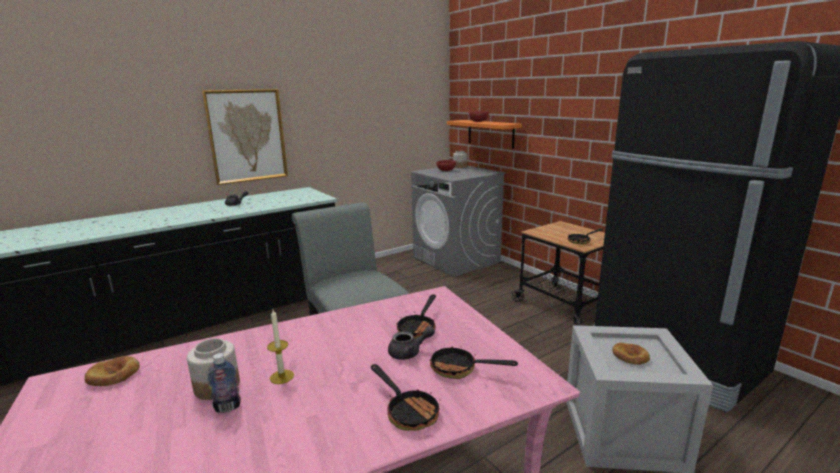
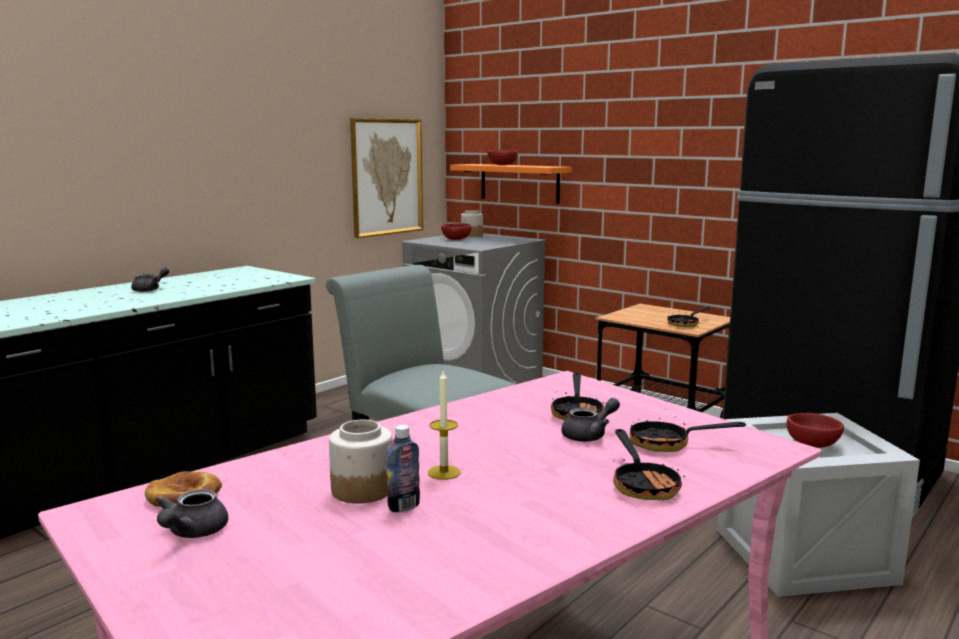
camera: 15 degrees left, 5 degrees down
(85, 411) = (192, 533): none -> grey teapot
(247, 136) = (155, 179): picture -> picture (386, 177)
(408, 411) = (643, 484): frying pan -> frying pan turned 45 degrees clockwise
(630, 356) = (811, 444): bread -> red bowl

